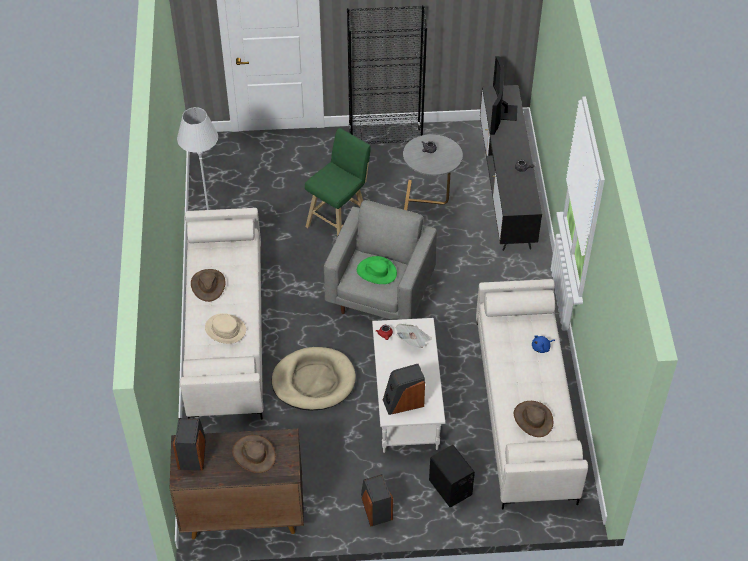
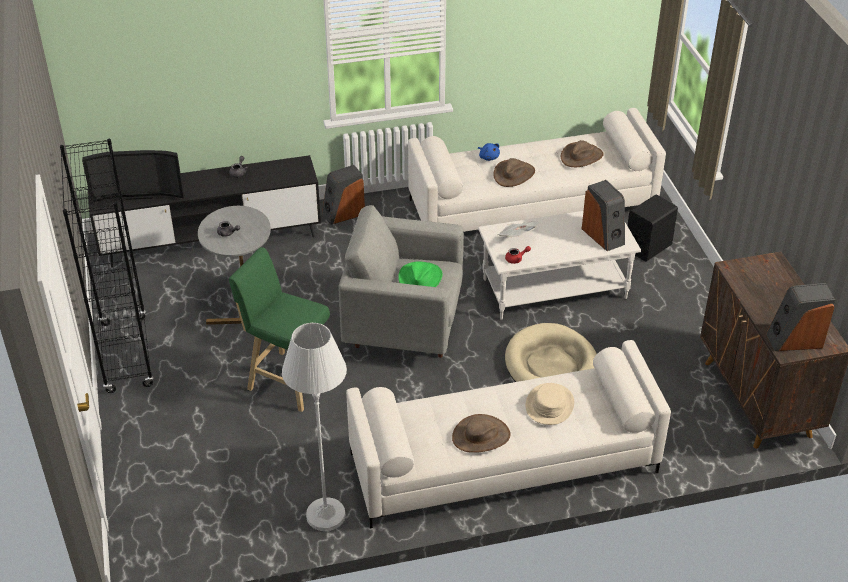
camera: 100 degrees left, 10 degrees down
(254, 454) = (767, 290): brown hat -> brown hat (514, 174)
(375, 508) = (697, 296): speaker -> speaker (343, 213)

